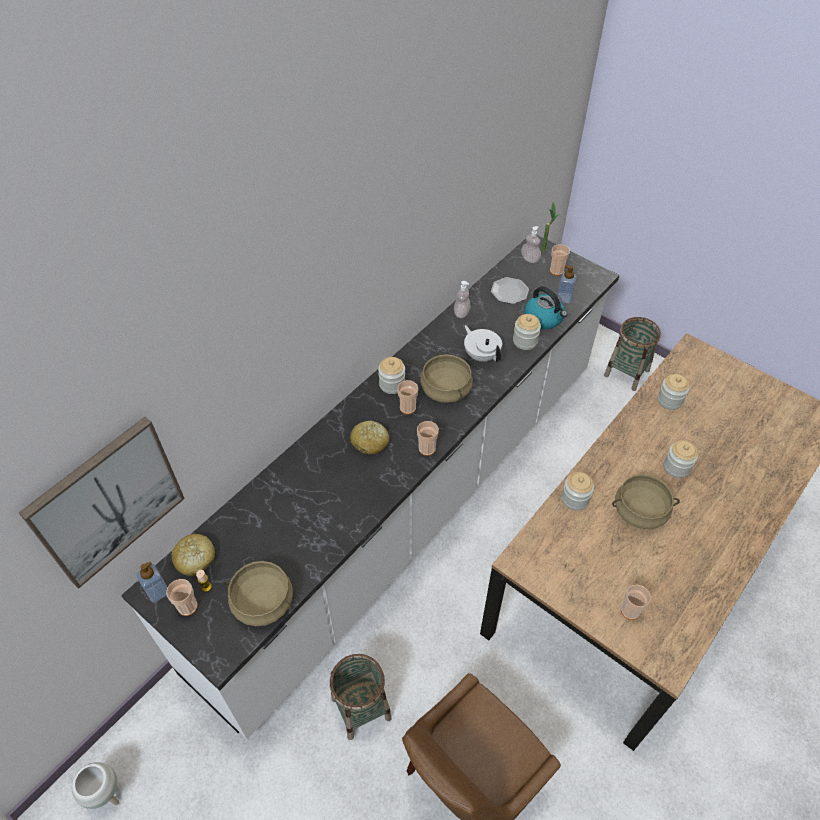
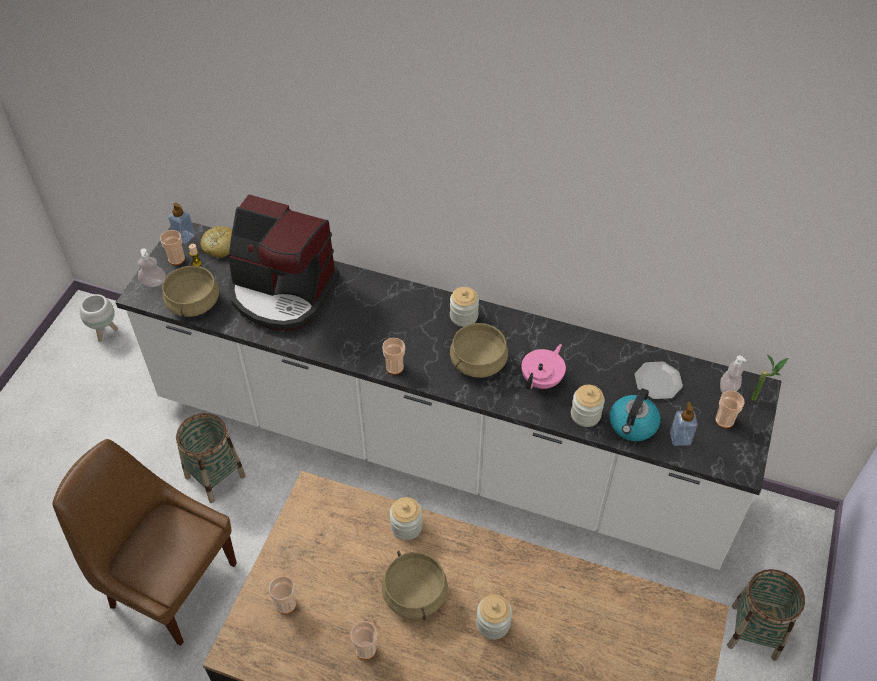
camera: 70 degrees right, 0 degrees up
(107, 501) = (185, 142): picture -> none
(291, 515) = (282, 292): none -> coffee machine
(370, 442) = (384, 321): bread -> none
(407, 408) = (439, 337): cup -> cup (365, 649)
(461, 313) = (597, 346): soap dispenser -> soap dispenser (153, 282)
(481, 355) = (542, 380): white teapot -> pink teapot
(669, 400) = (595, 601): jar -> none

